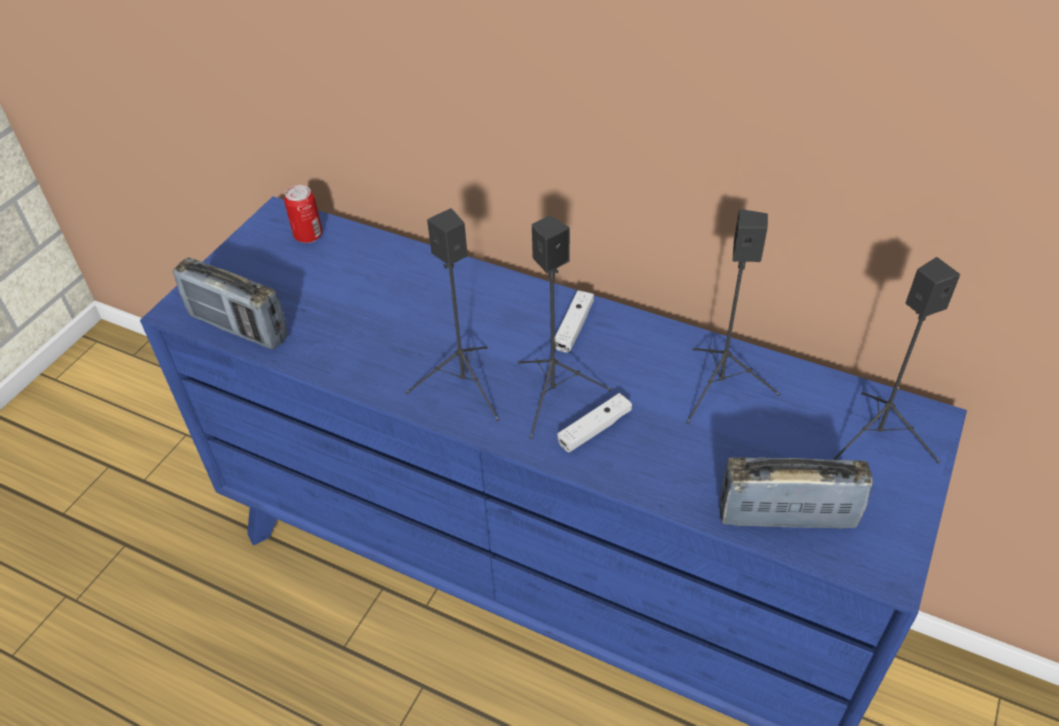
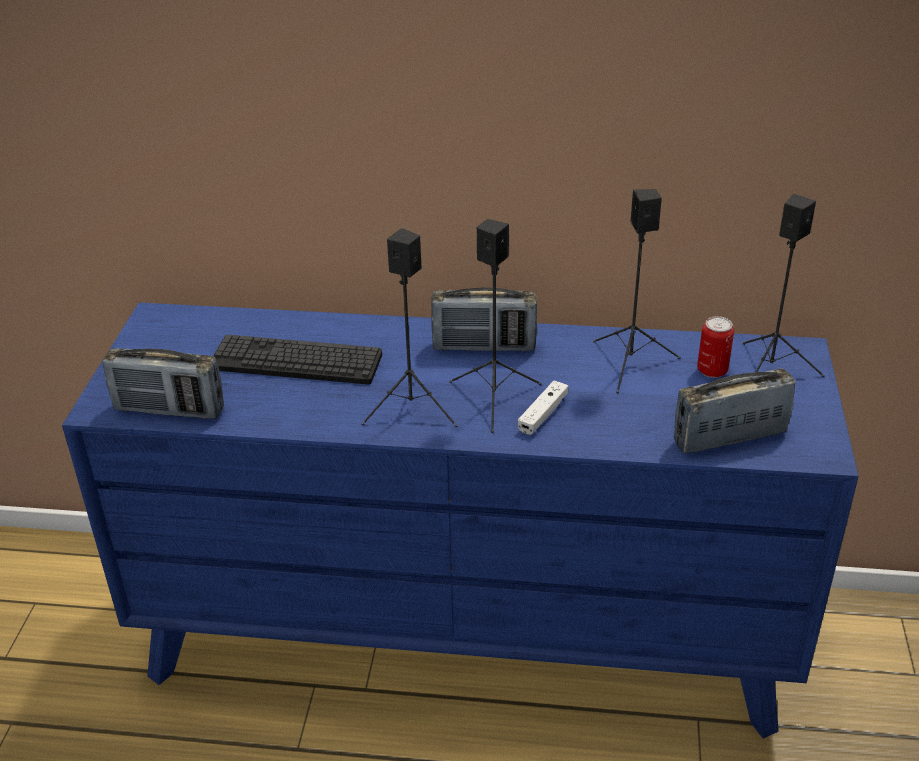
camera: 20 degrees left, 10 degrees down
(308, 235) = (195, 326): can -> can (712, 370)
(381, 300) = (296, 361): none -> keyboard
(574, 327) = (484, 346): white game controller -> radio

